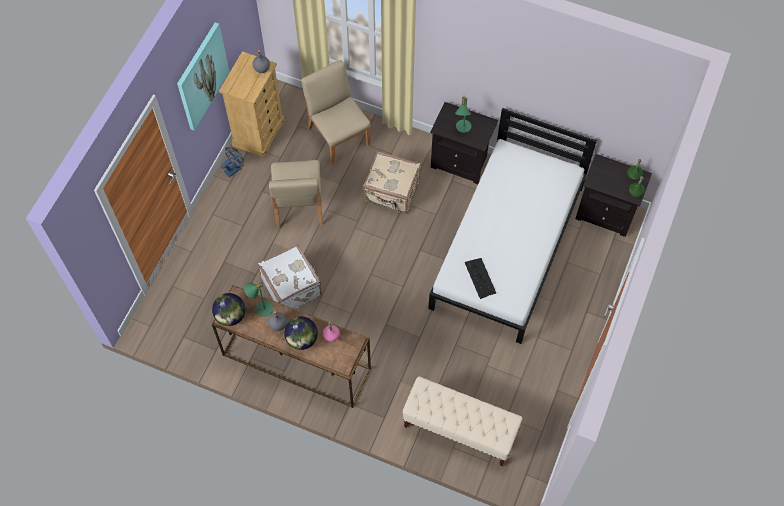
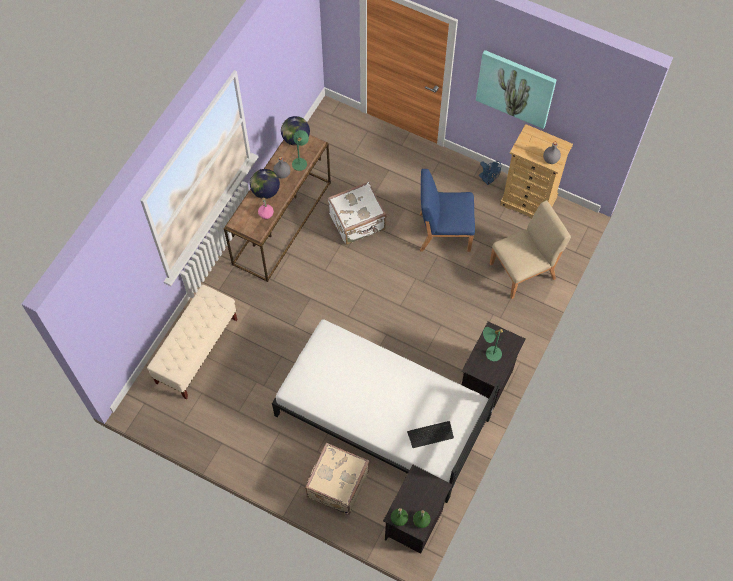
camera: 95 degrees right, 0 degrees up
(298, 205) = (443, 232): beige chair -> blue chair
(392, 192) = (454, 314): beige suitcase -> beige suitcase (336, 484)
(480, 278) = (323, 359): keyboard -> keyboard (430, 434)

